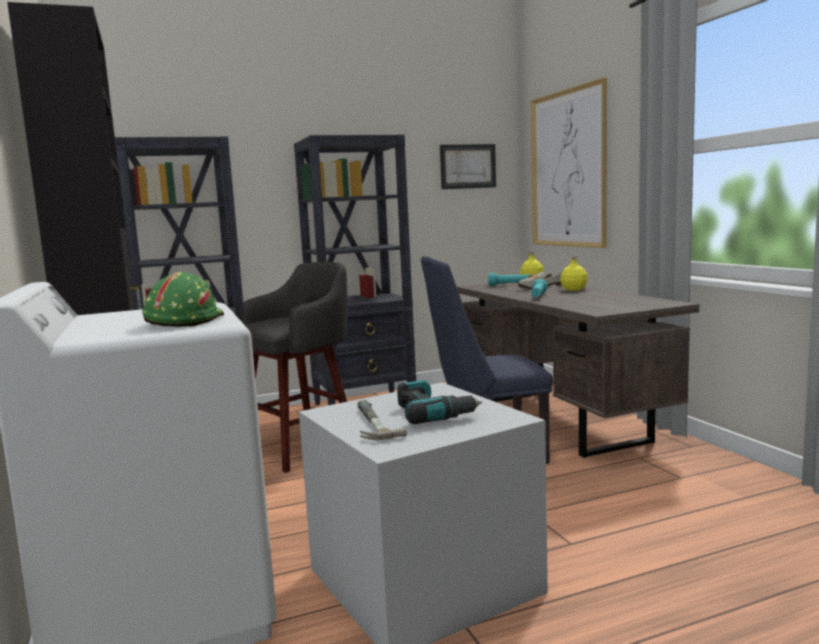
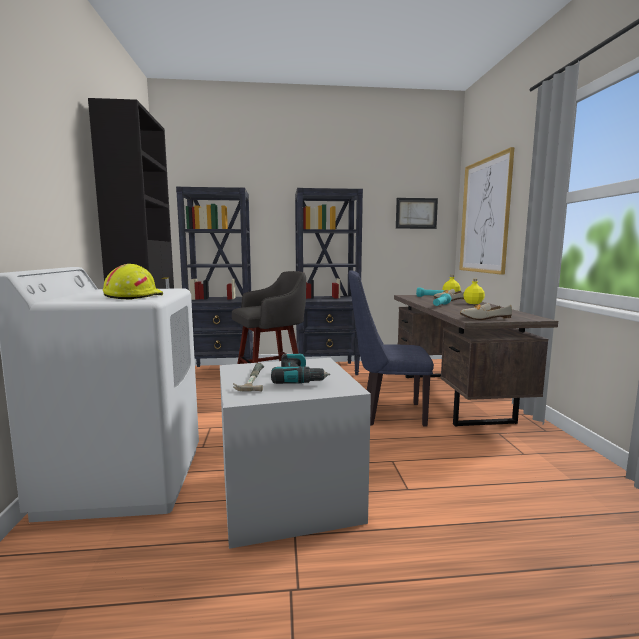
camera: 15 degrees right, 0 degrees up
(183, 321) = (133, 296): green hard hat -> yellow hard hat
(609, 309) = (481, 318): none -> shoe

